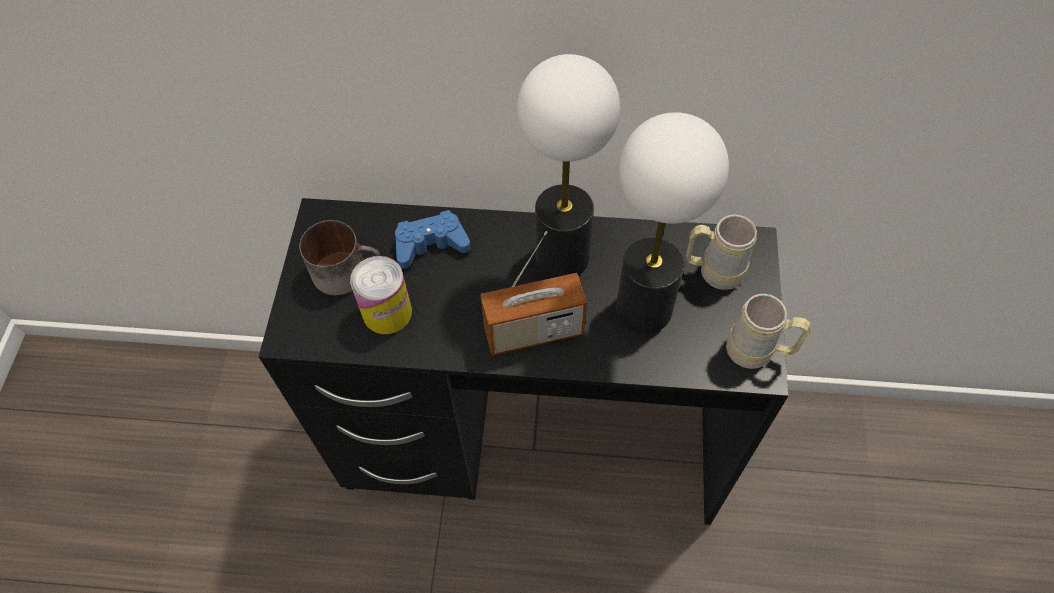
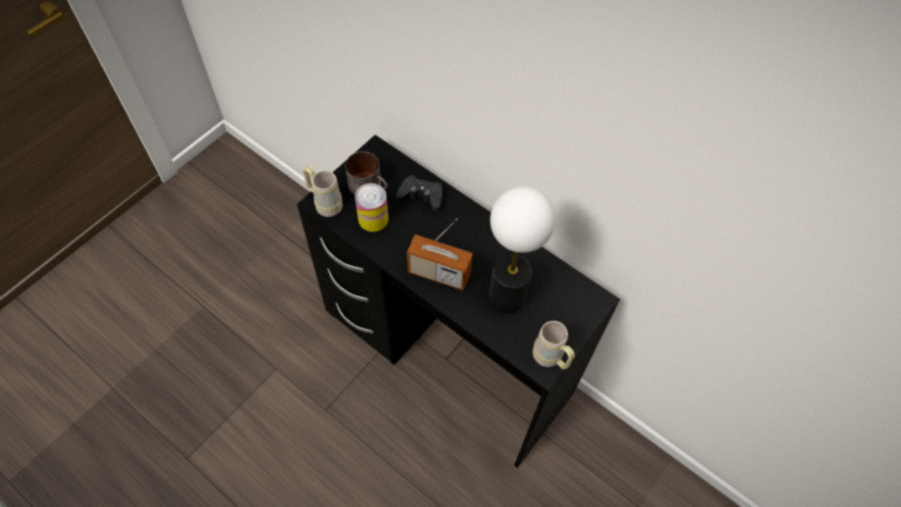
camera: 30 degrees right, 0 degrees up
(431, 244) = (421, 196): blue game controller -> black game controller
(563, 257) = (485, 244): table lamp -> none
(712, 271) = (561, 300): beige mug -> beige mug (324, 203)

